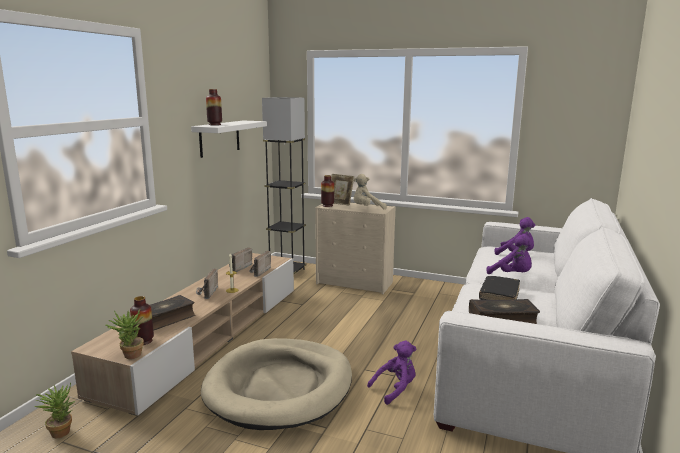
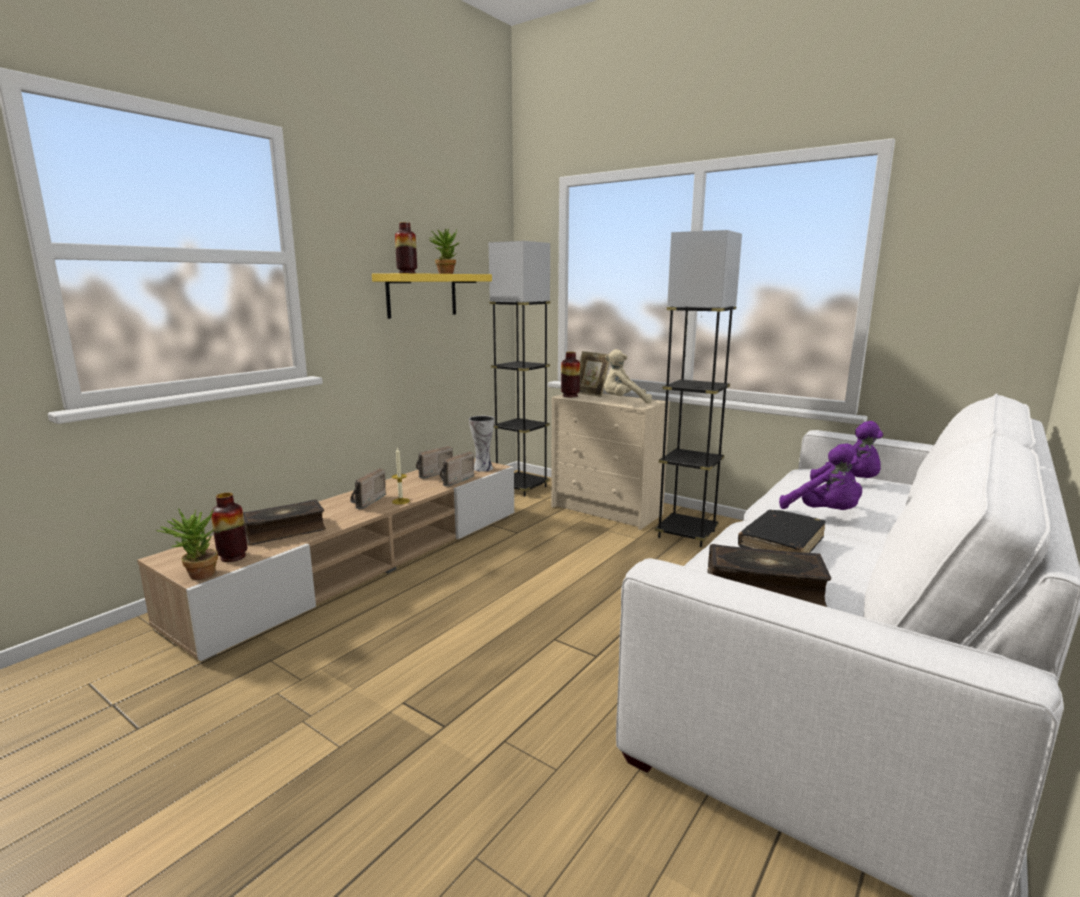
camera: 15 degrees right, 0 degrees up
(60, 431) = (99, 667): potted plant -> potted plant (445, 273)
(219, 138) = (422, 295): white shelf -> yellow shelf
(272, 261) = (483, 468): none -> vase
(280, 387) = (415, 648): beige dog bed -> none
(395, 389) = (586, 680): purple plush toy -> none
(413, 294) = (686, 534): none -> grey floor lamp

